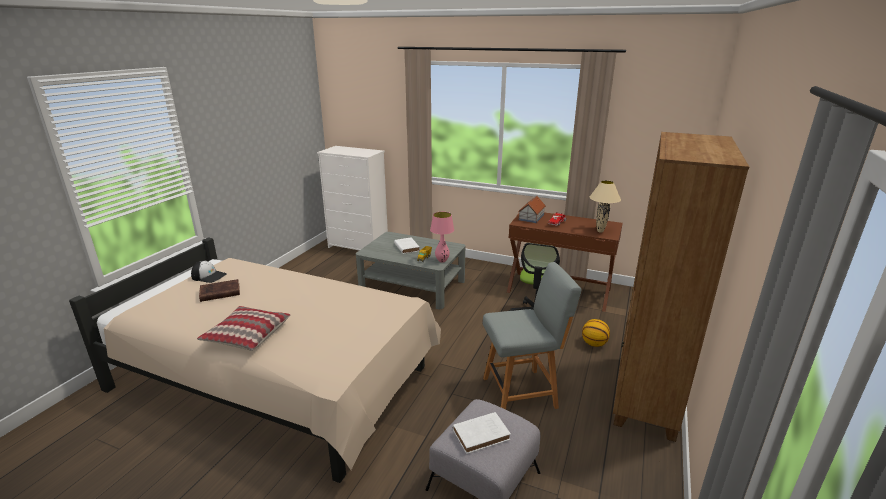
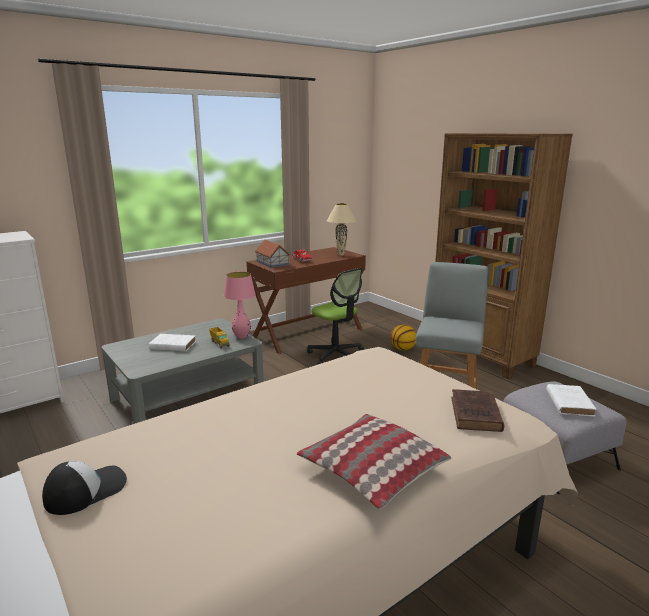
camera: 60 degrees left, 5 degrees down
(219, 293) = (183, 484): brown book -> brown book (476, 415)

